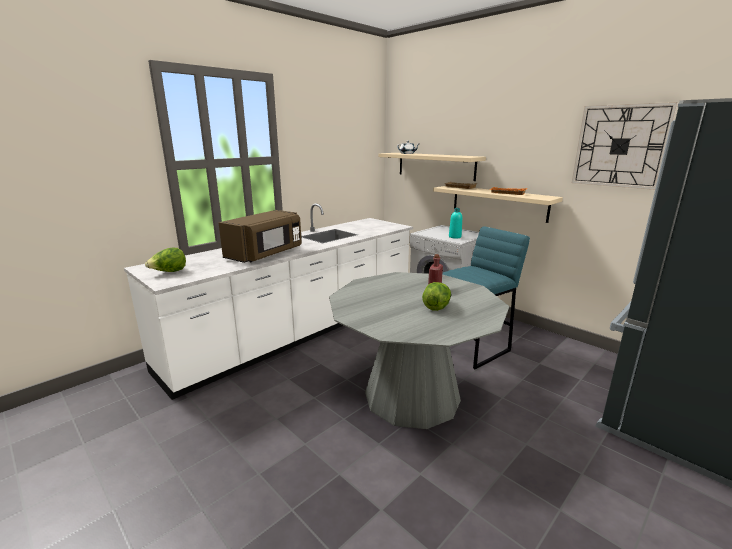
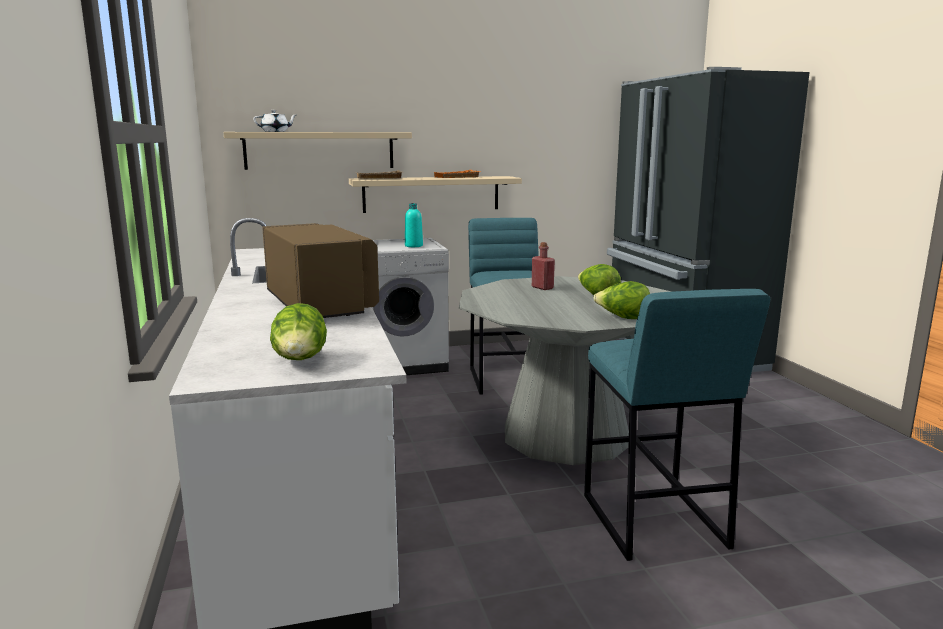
camera: 60 degrees left, 5 degrees down
(317, 466) = (655, 523): none -> turquoise stool
(380, 324) = (622, 318): none -> lettuce
(620, 146) = (556, 116): wall clock -> none

